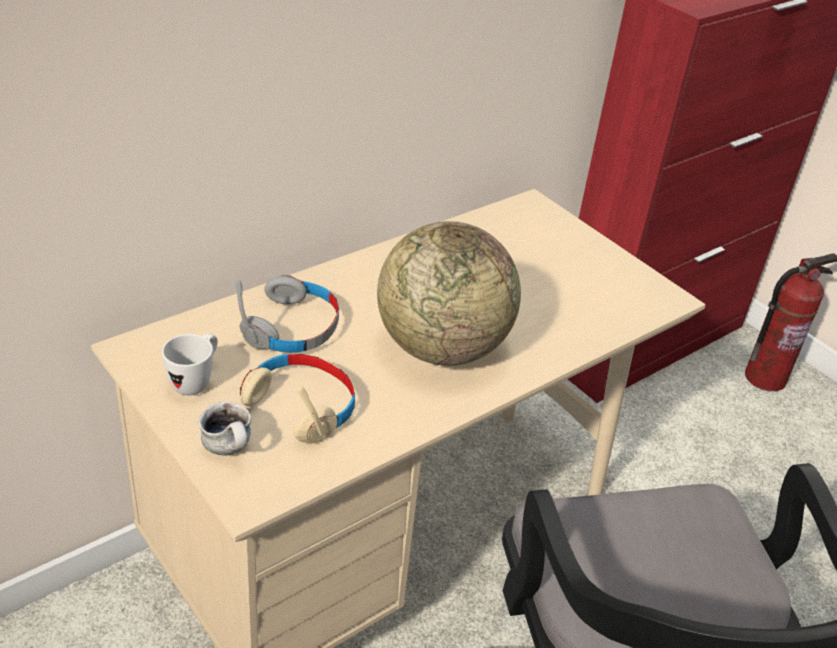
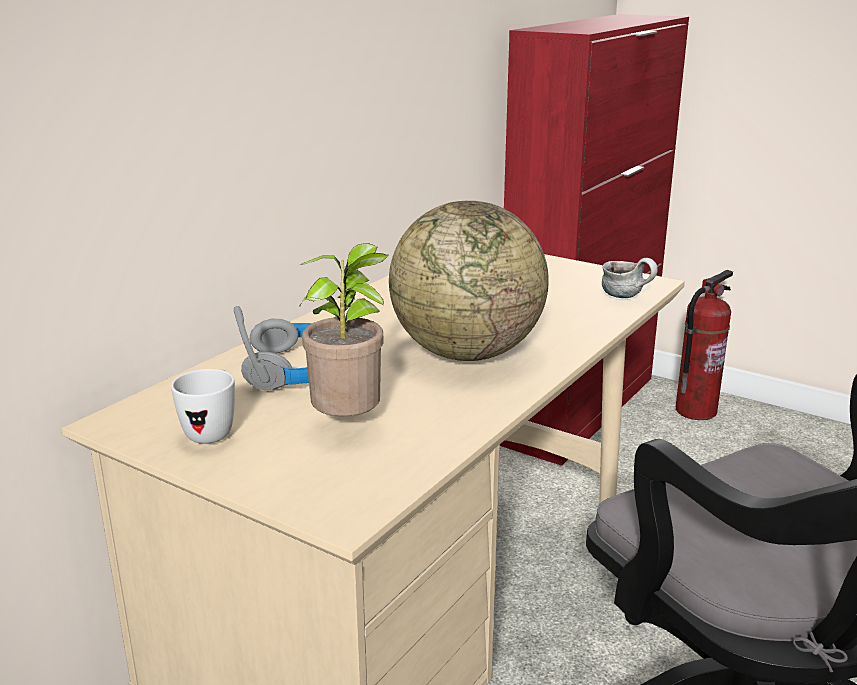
camera: 15 degrees left, 15 degrees down
(231, 449) = (294, 477): mug -> mug (627, 296)
(301, 406) = (350, 425): beige headphones -> potted plant

